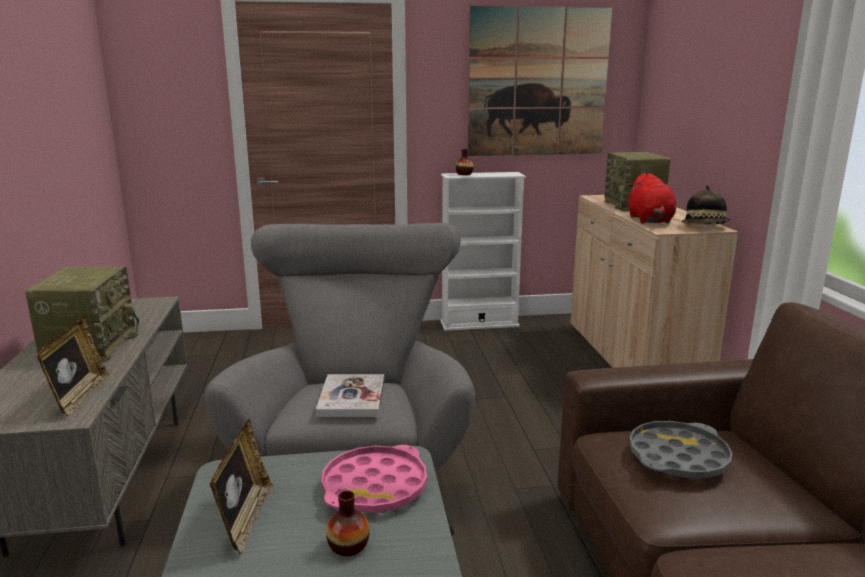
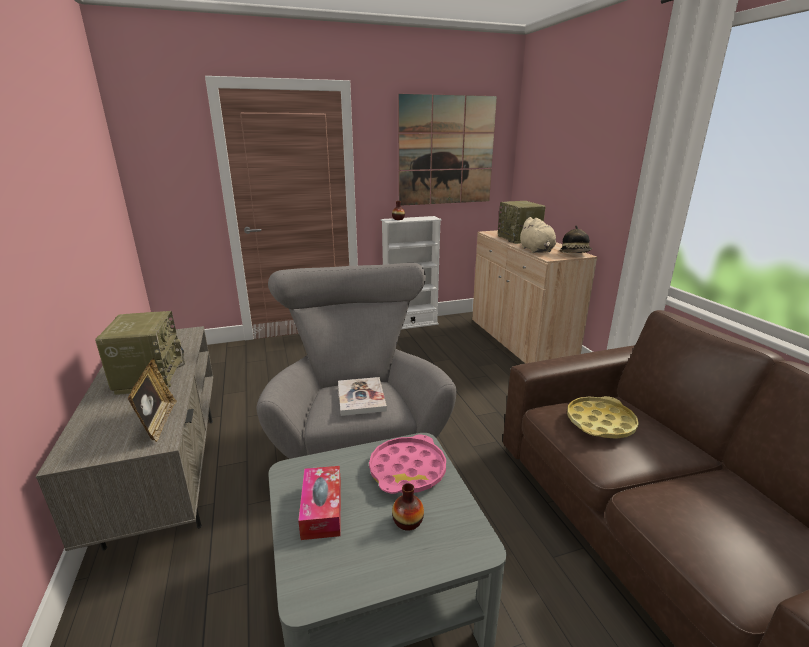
camera: 10 degrees left, 5 degrees up
(245, 519) = (322, 509): picture frame -> tissue box
(650, 221) = (536, 250): red plush toy -> beige plush toy
(678, 457) = (600, 422): grey tray -> yellow tray

